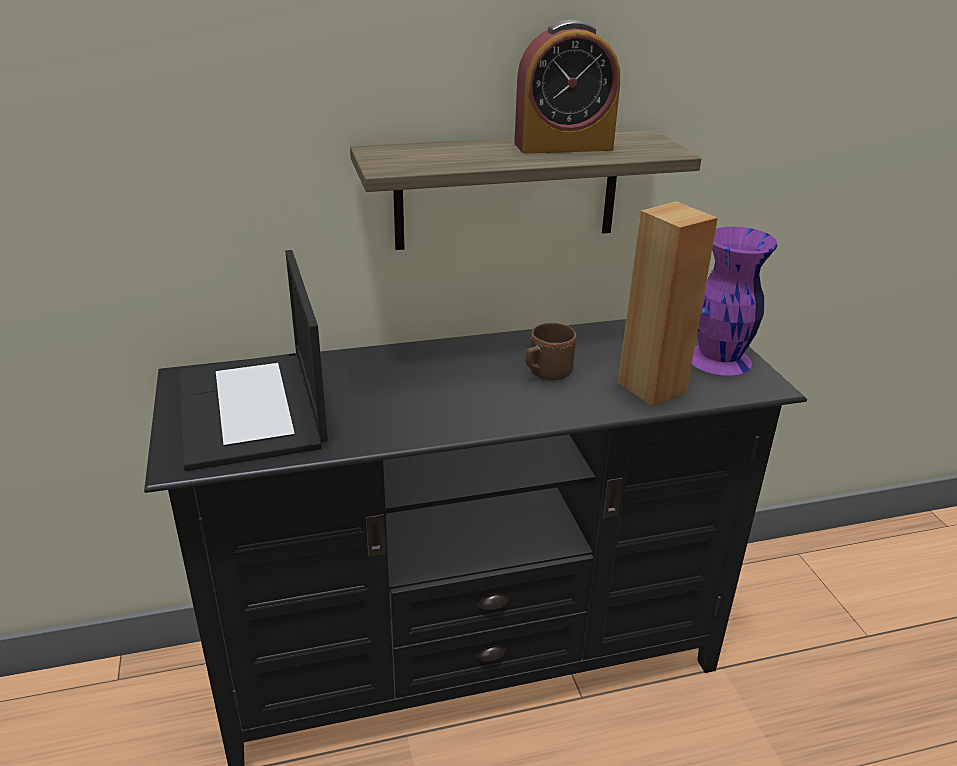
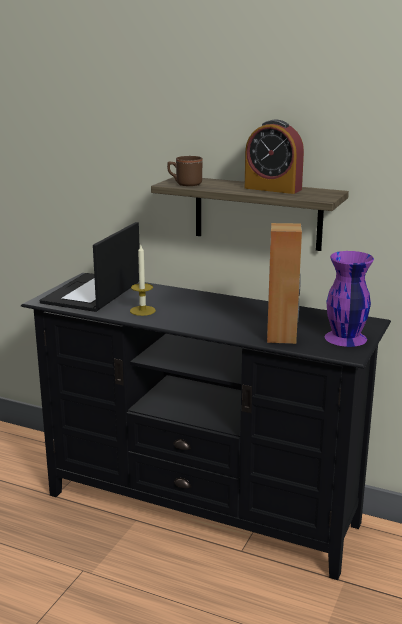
camera: 40 degrees right, 10 degrees down
(394, 415) = (142, 310): none -> candle
(545, 374) = (238, 317): brown mug -> brown mug (185, 184)

